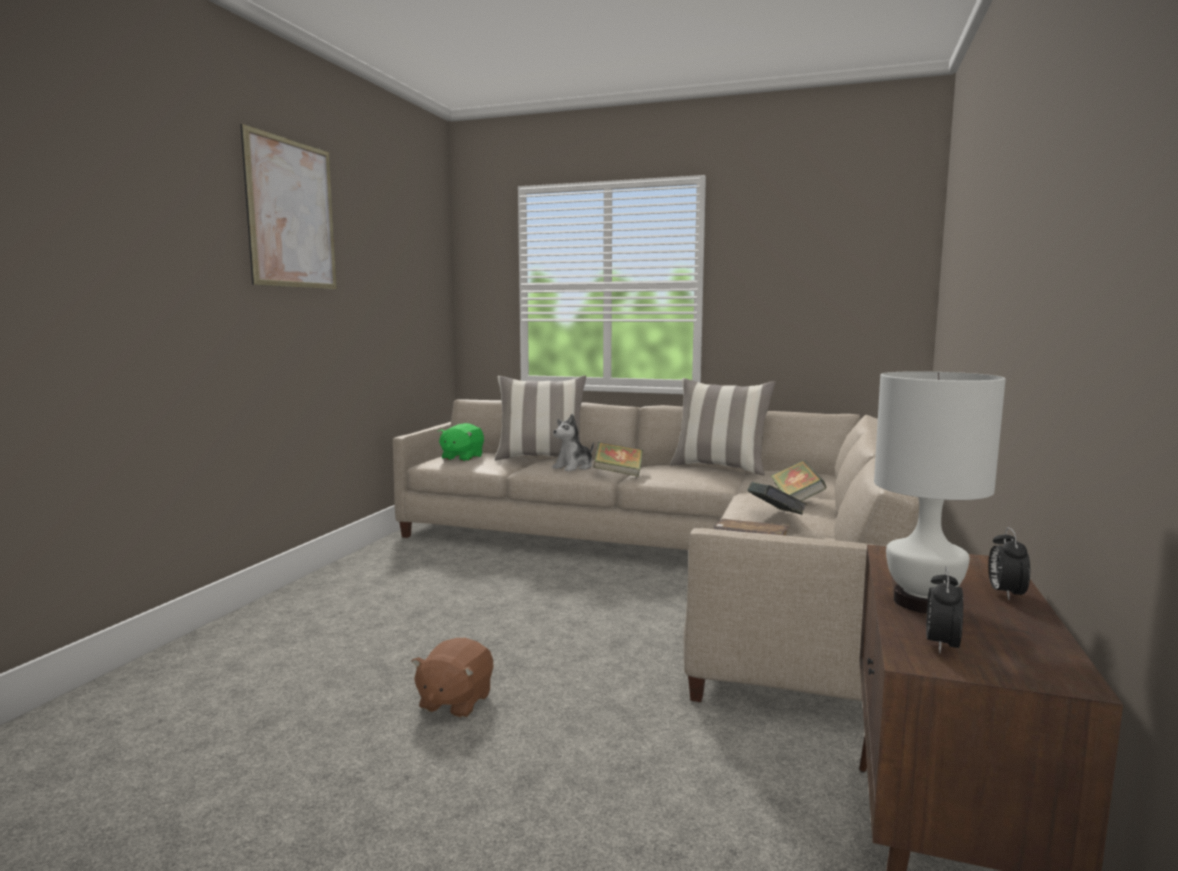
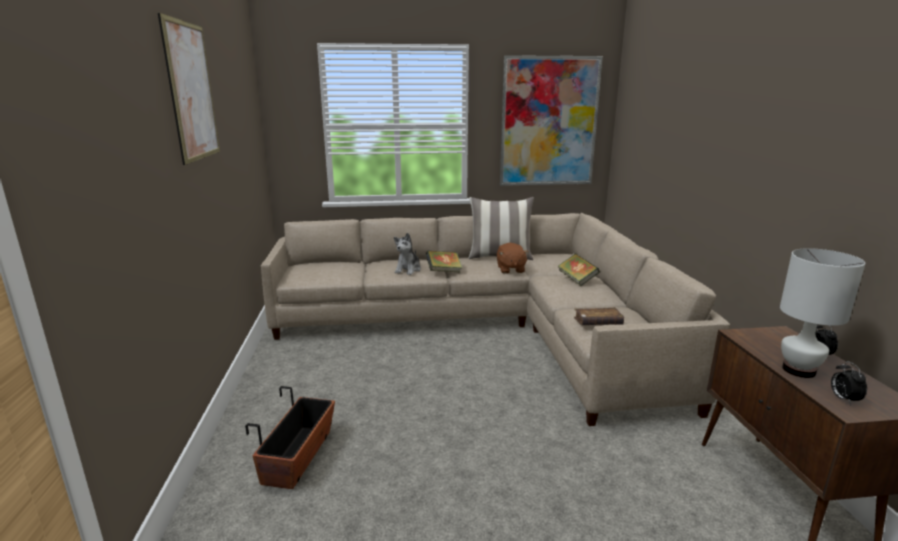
camera: 25 degrees left, 10 degrees up
(294, 645) = (299, 457): none -> planter
(454, 701) = (461, 468): brown plush toy -> brown plush toy (510, 269)
(461, 458) = (313, 271): green plush toy -> none
(541, 459) = (372, 264): pillow -> none
(775, 517) = (583, 297): book -> none
(825, 279) = (549, 122): none -> picture

